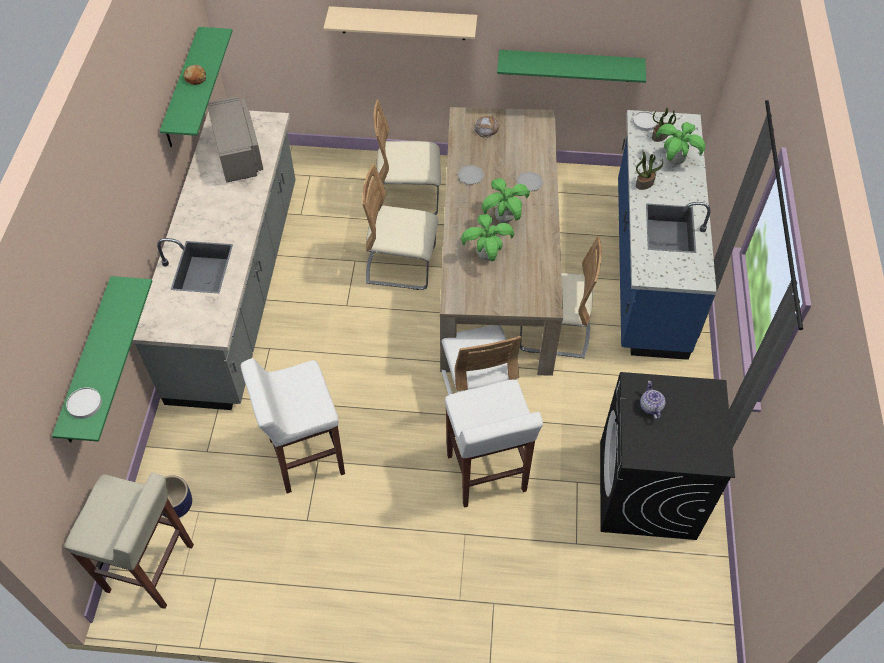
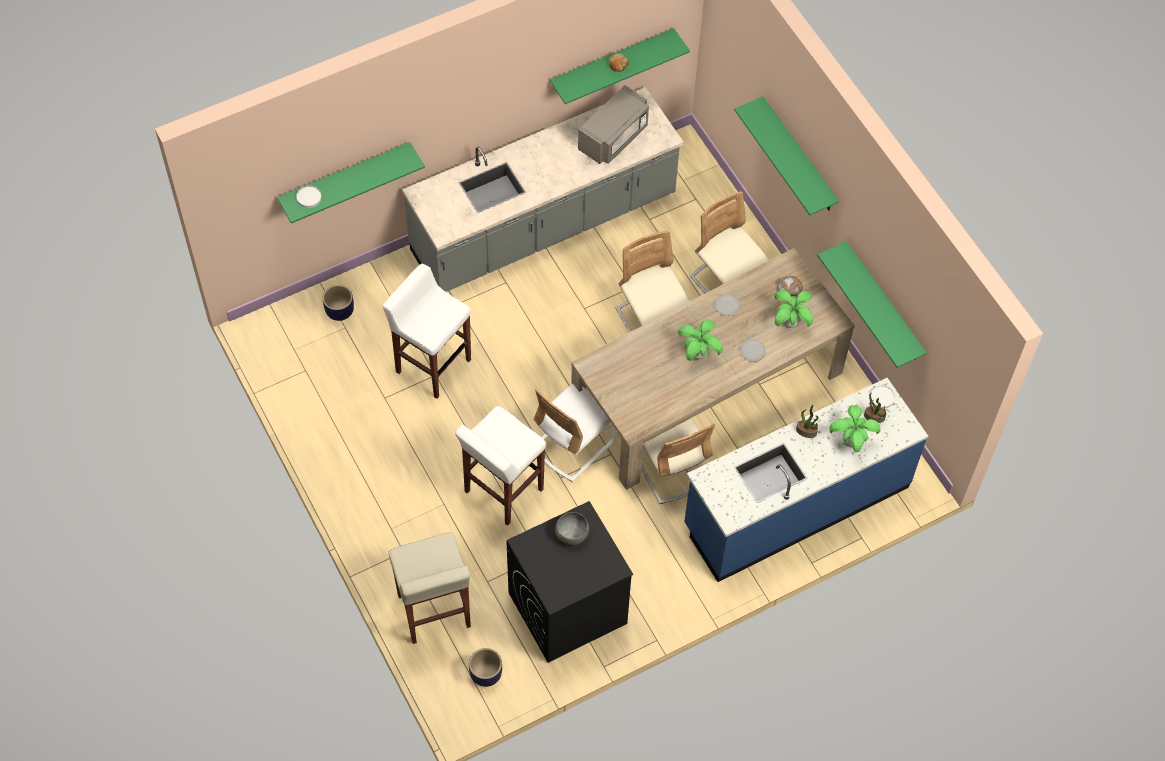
camera: 55 degrees right, 5 degrees up
(151, 569) = (286, 329): beige stool -> beige stool (434, 612)
(403, 23) = (798, 156): beige shelf -> green shelf
(486, 256) = (650, 362): potted plant -> potted plant (790, 323)
(650, 406) = (571, 534): teapot -> grey bowl
(679, 604) = (485, 674): none -> planter

